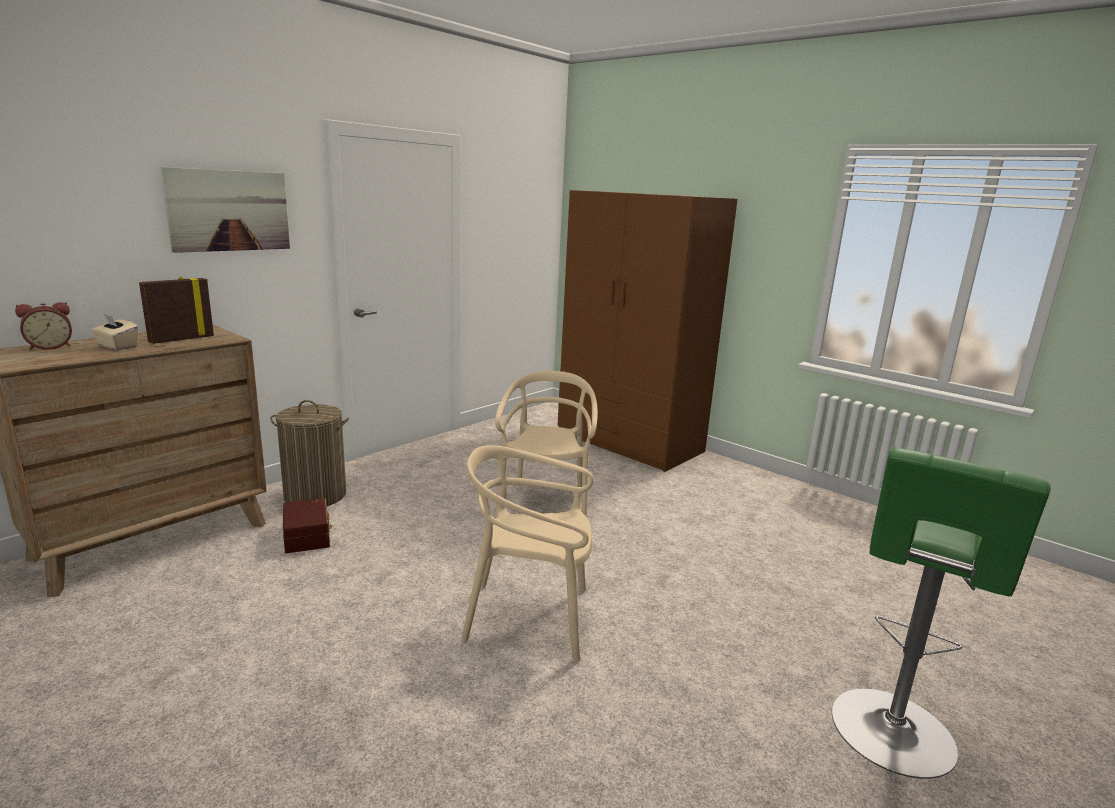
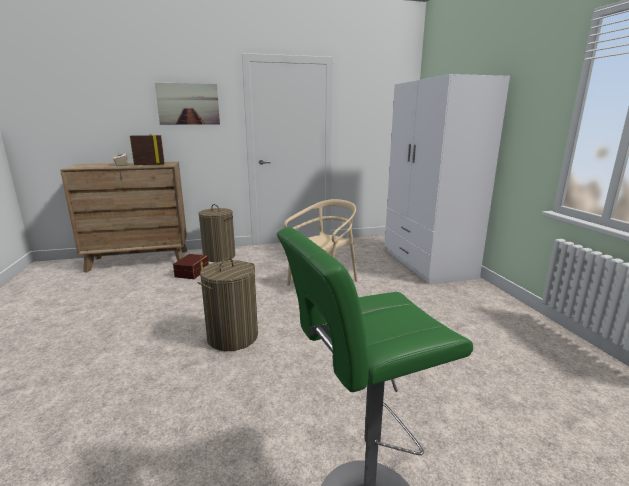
camera: 35 degrees right, 0 degrees up
(50, 347) = (101, 164): alarm clock -> none
(529, 617) = (233, 337): beige chair -> laundry basket
(629, 442) = (427, 263): brown wardrobe -> white wardrobe

